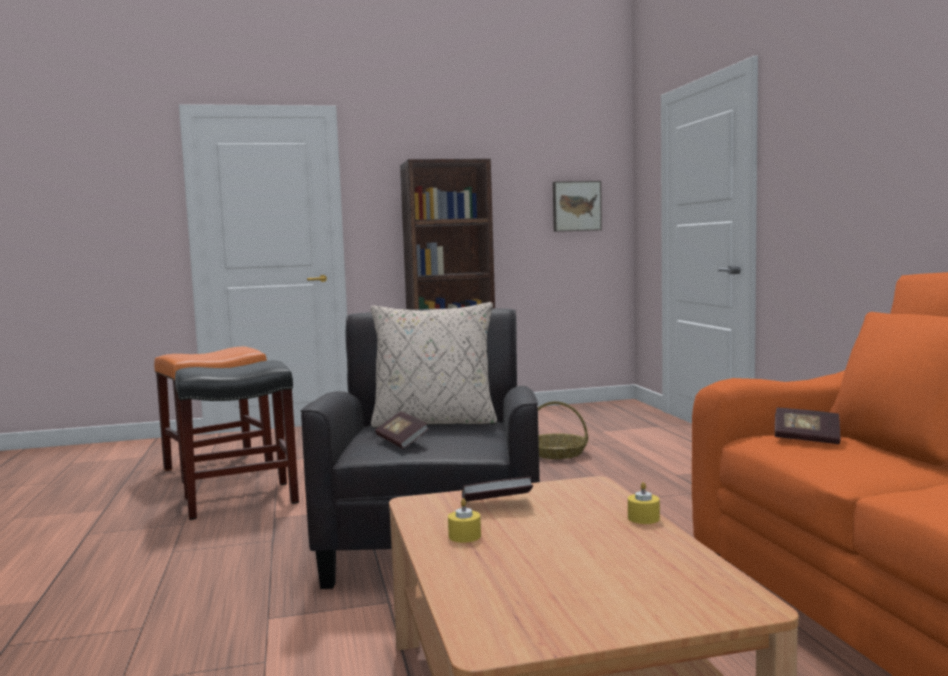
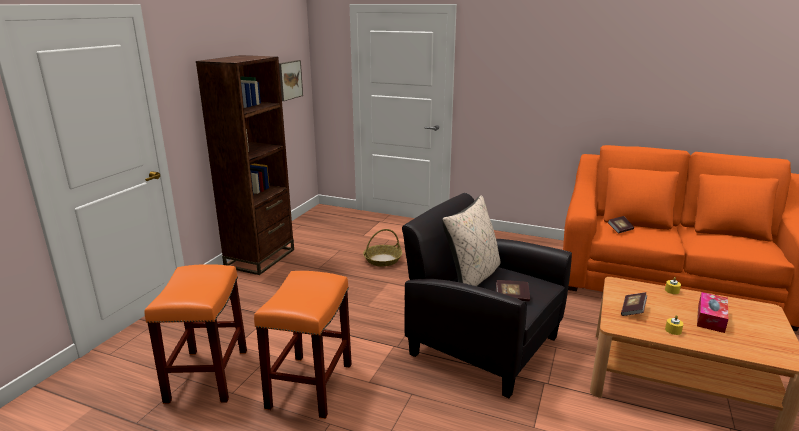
camera: 55 degrees left, 15 degrees up
(239, 500) = (310, 386): black stool -> orange stool
(574, 557) = (710, 318): none -> tissue box

